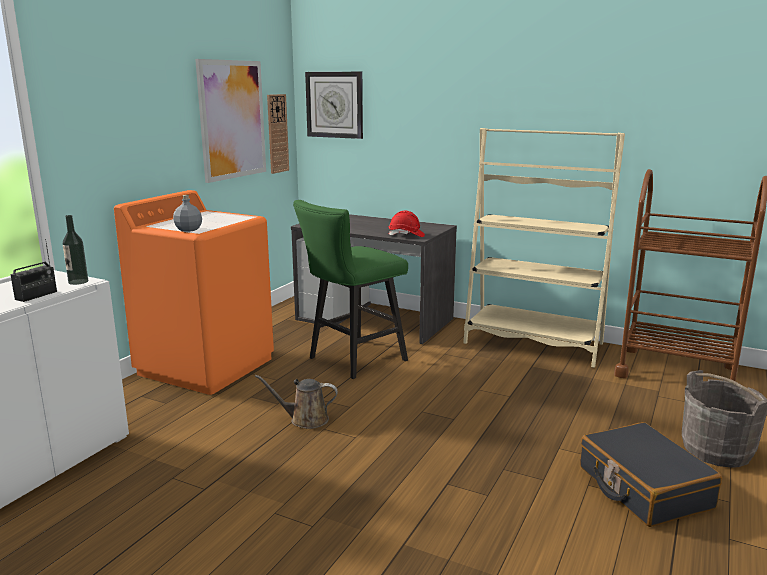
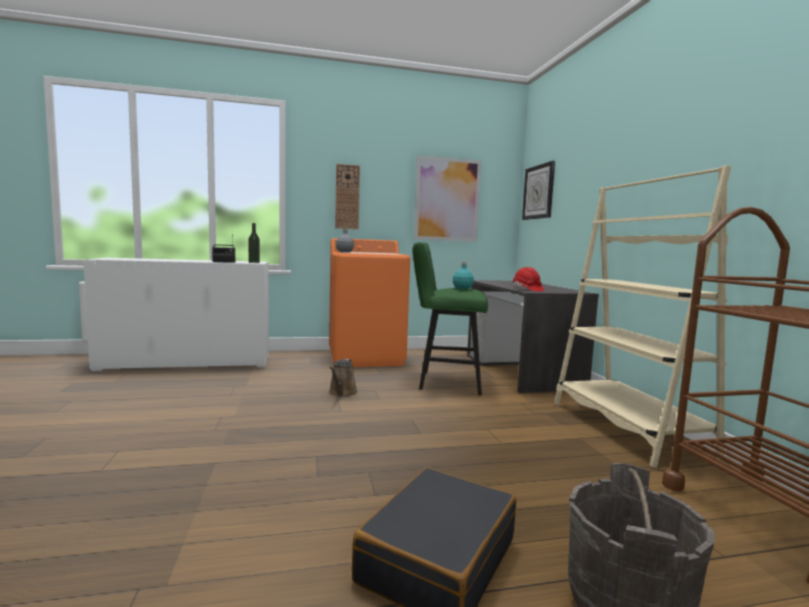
camera: 50 degrees right, 10 degrees down
(277, 133) = (495, 216): wall clock -> wall clock (347, 197)
(305, 420) = (342, 393): brown watering can -> brown watering can turned 135 degrees counterclockwise
(364, 250) = (462, 288): none -> turquoise bottle

